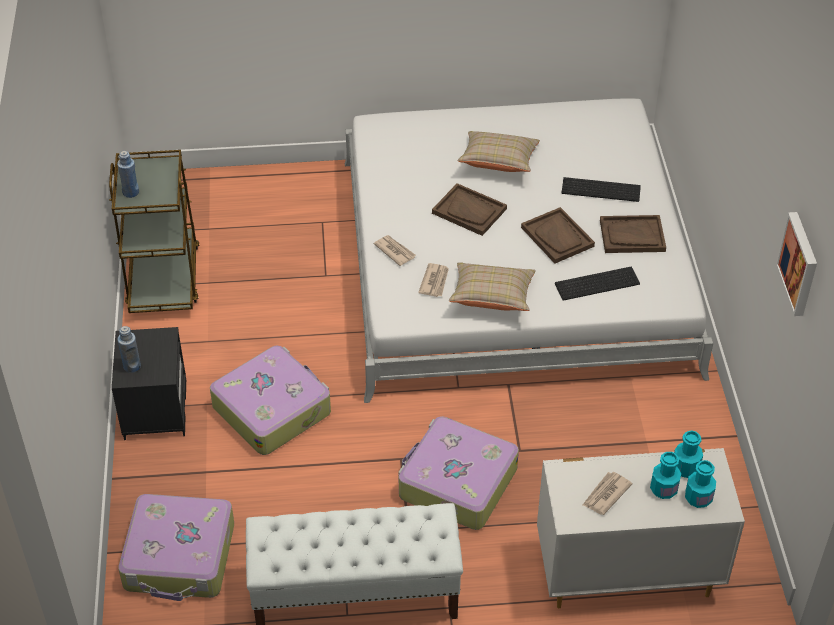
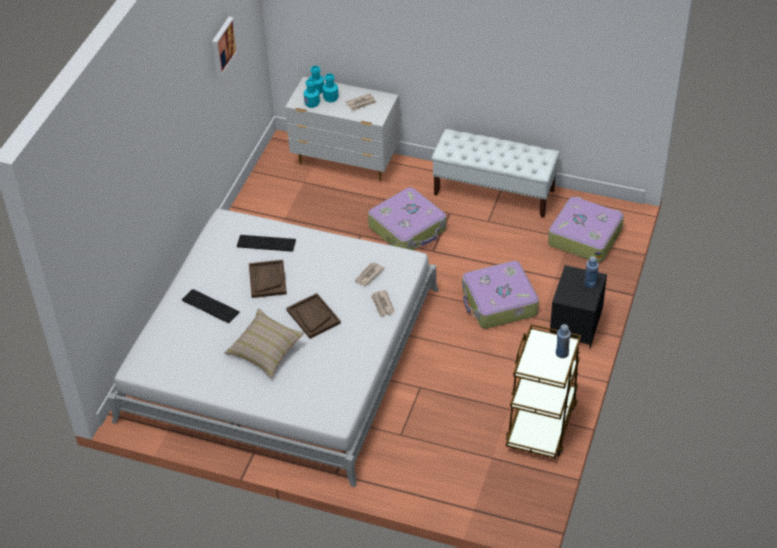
camera: 155 degrees left, 0 degrees up
(492, 298) = (339, 254): beige pillow -> none
(632, 236) = (217, 268): brown tray -> none

